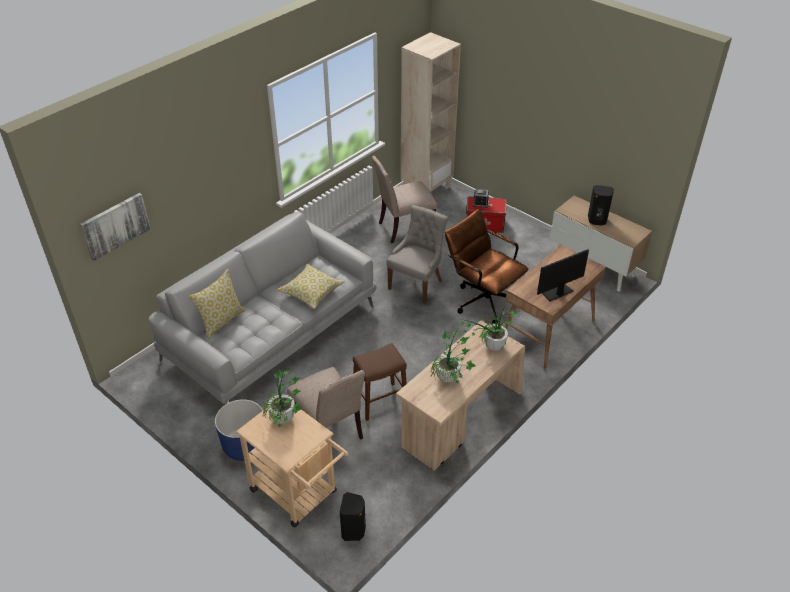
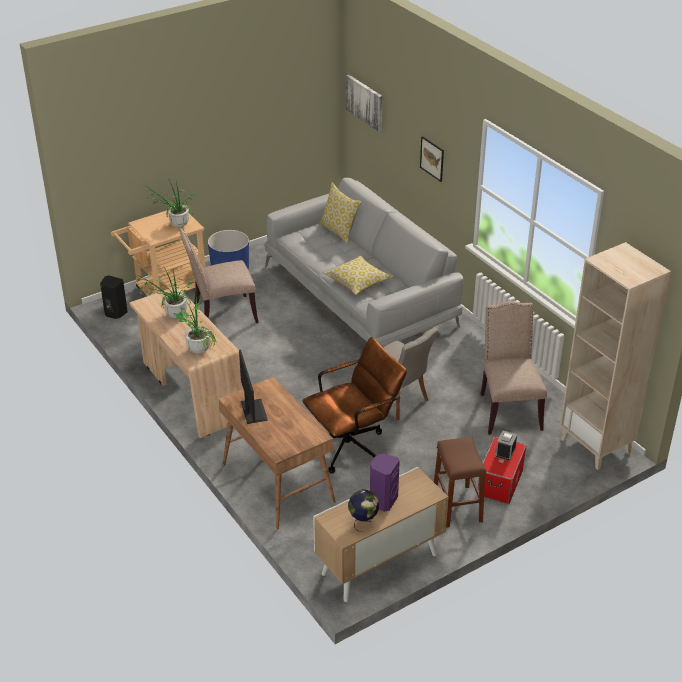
camera: 105 degrees right, 5 degrees down
(220, 180) = (432, 158): none -> picture
(380, 401) = (239, 347): brown stool -> brown stool (457, 506)
(597, 220) = (382, 500): black speaker -> purple speaker
(622, 225) = (363, 522): none -> globe

